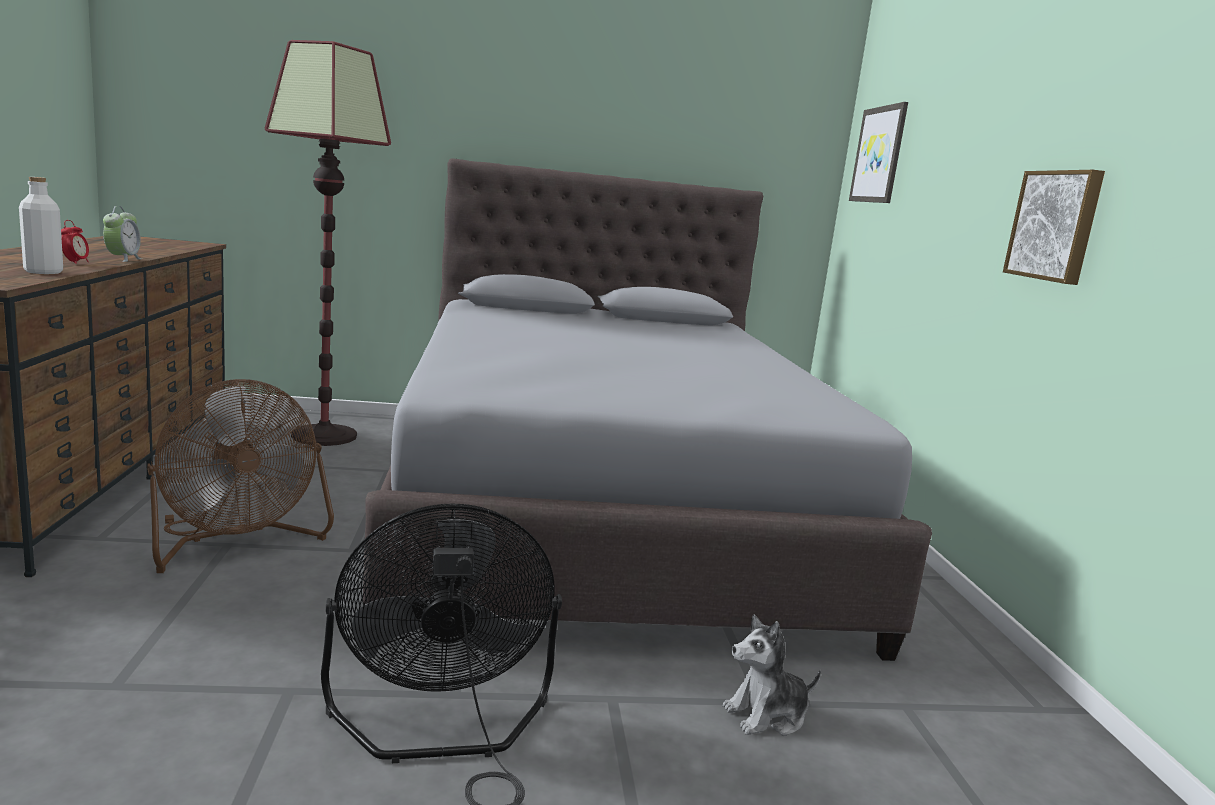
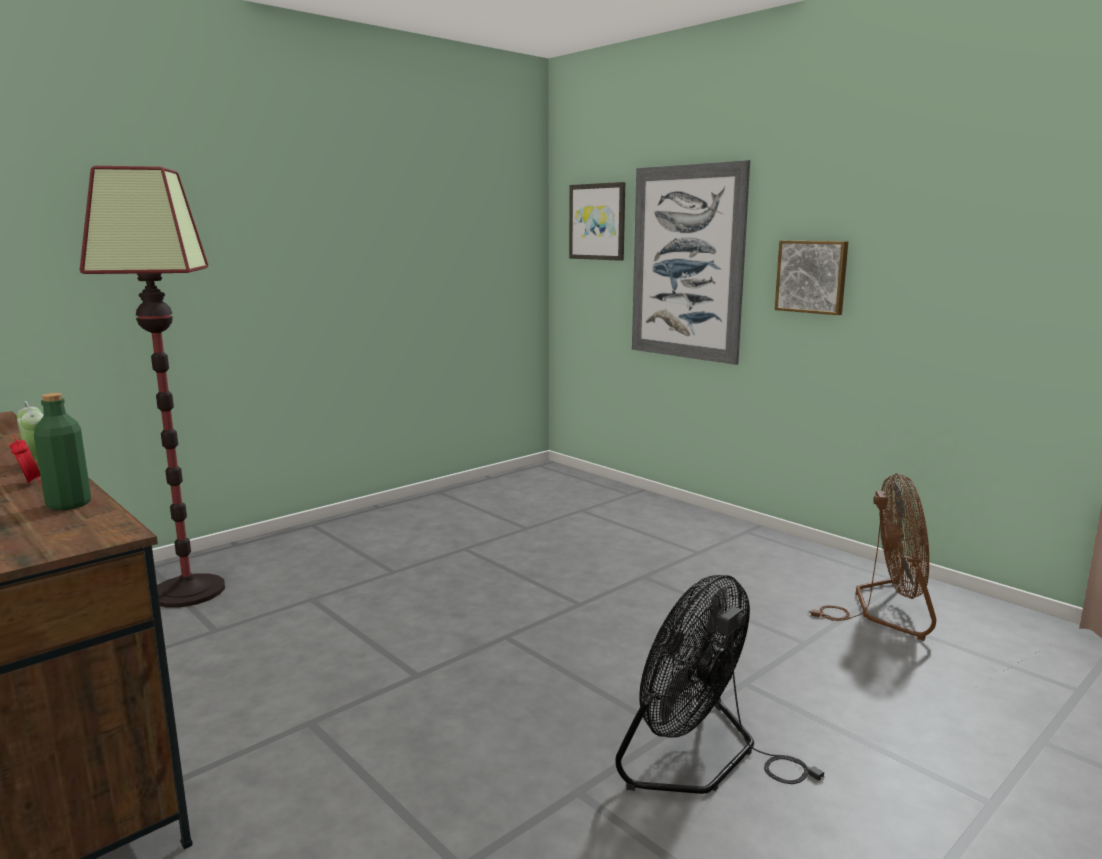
camera: 35 degrees left, 0 degrees up
(43, 272) = (69, 504): white bottle -> green bottle
(229, 543) = (310, 721): brown fan -> brown fan (881, 608)
(604, 507) = (520, 559): grey bed -> none
(767, 715) = (818, 649): plush toy -> none
(940, 206) = (686, 263): none -> picture

